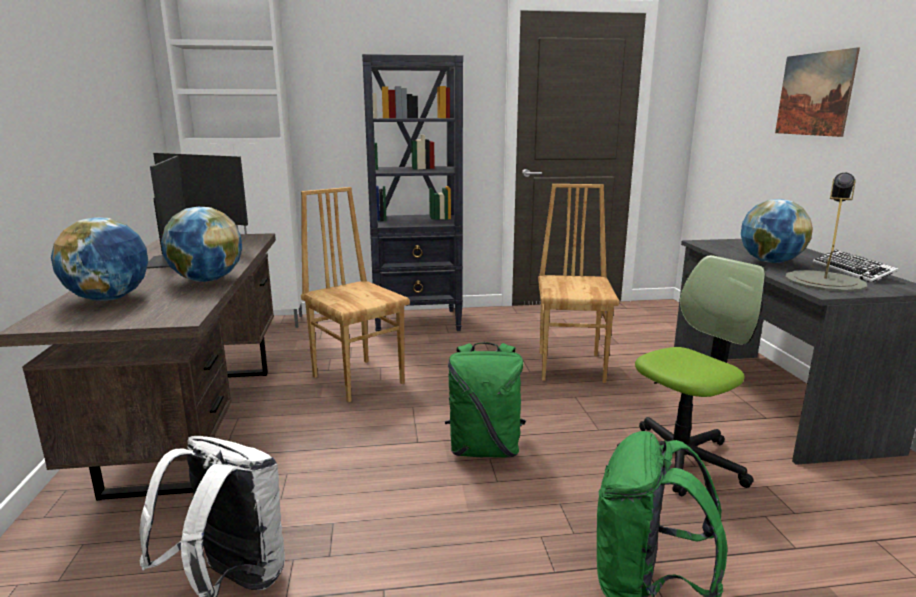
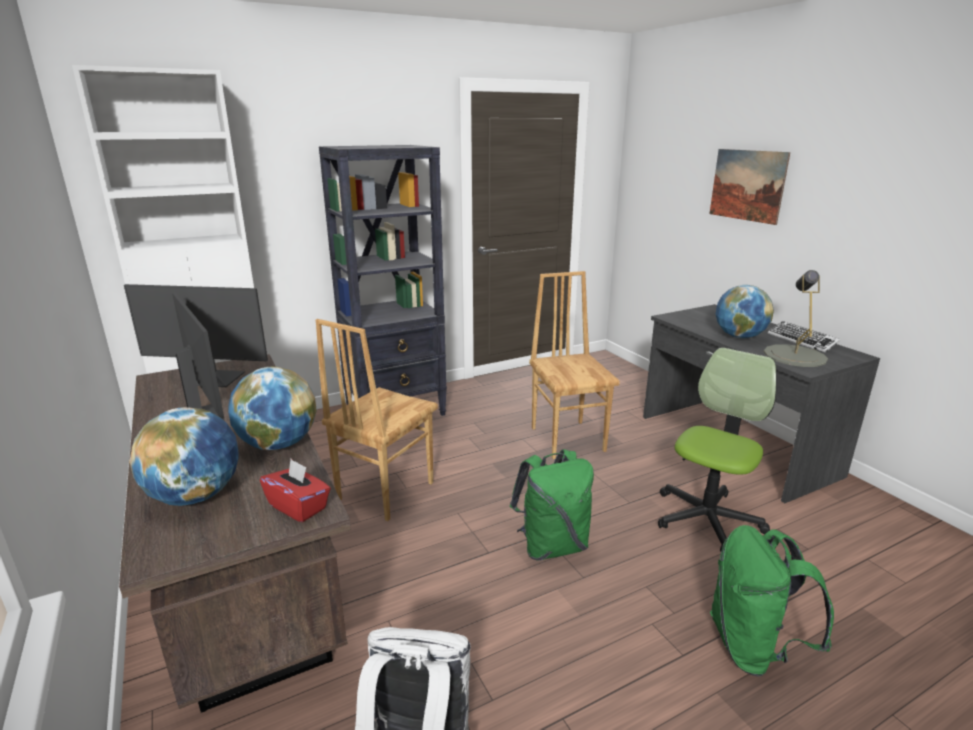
camera: 20 degrees left, 5 degrees up
(171, 314) = (298, 506): none -> red tissue box
(359, 379) = (384, 491): brown chair -> brown chair turned 90 degrees counterclockwise

